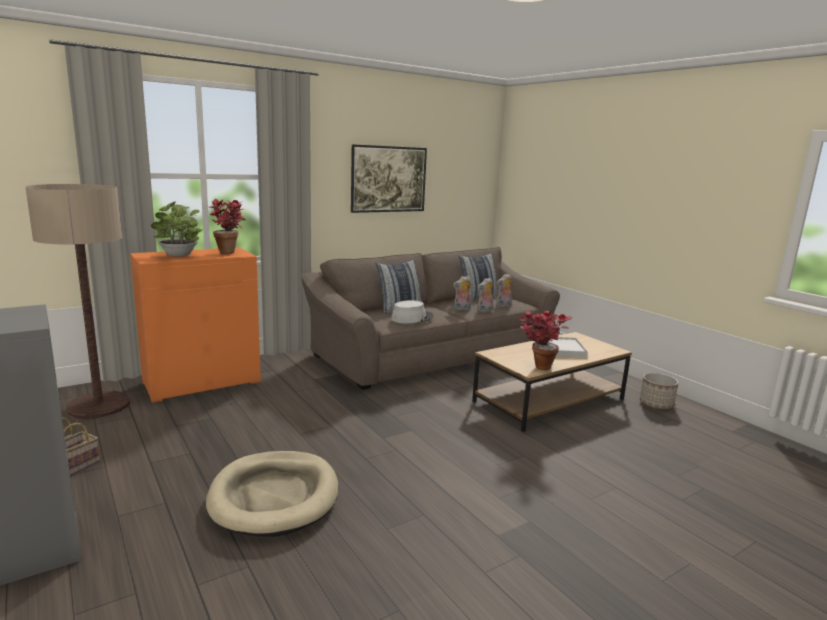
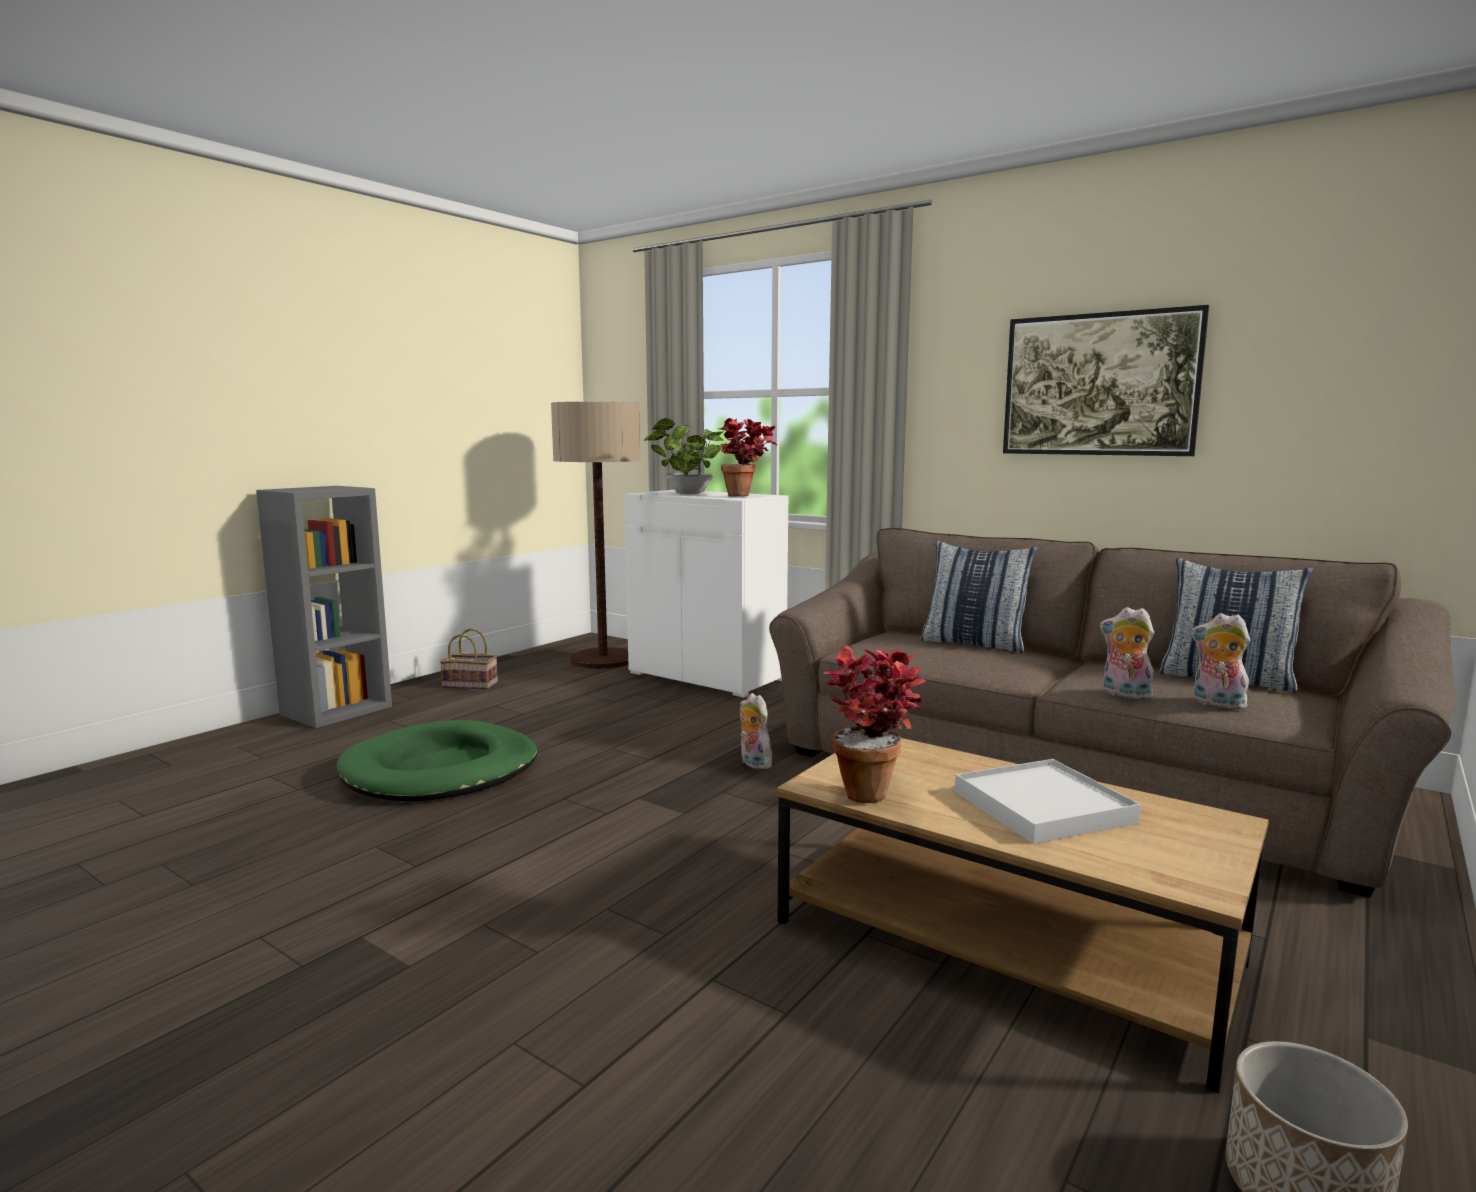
camera: 70 degrees right, 5 degrees down
(202, 382) = (708, 676): orange cabinet -> white cabinet
(274, 496) = (441, 770): beige dog bed -> green dog bed
(412, 318) = (929, 655): grey hat -> none
(462, 309) = (1089, 678): plush toy -> plush toy (753, 763)

